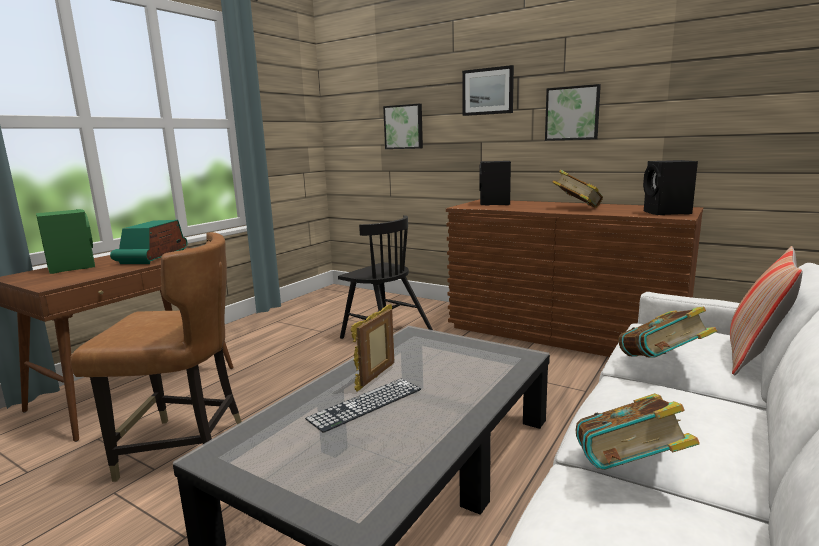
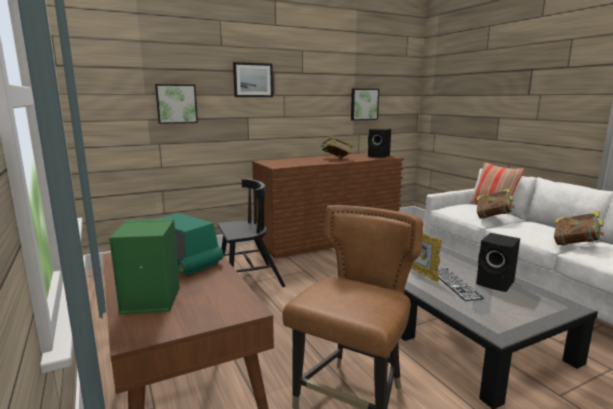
camera: 60 degrees left, 0 degrees up
(495, 204) = (282, 162): black speaker -> black speaker (496, 283)
(572, 113) = (309, 99): picture -> picture (364, 104)

